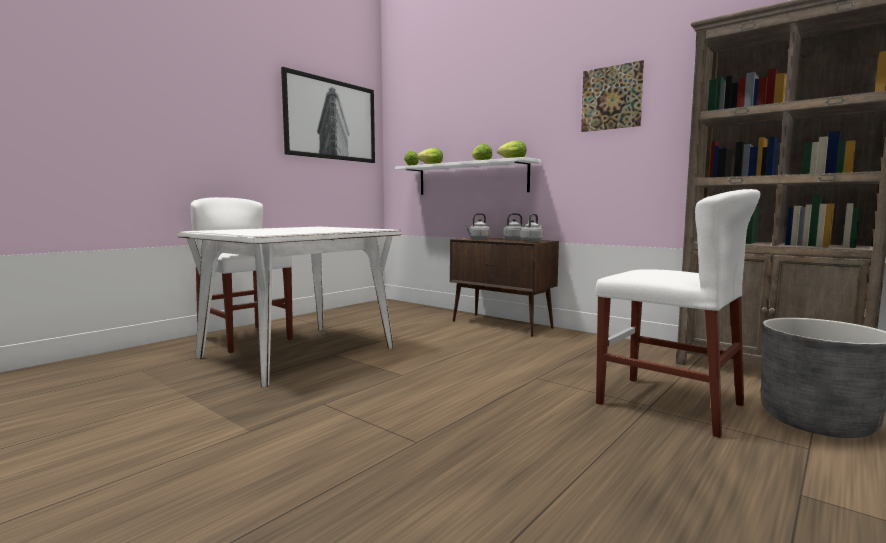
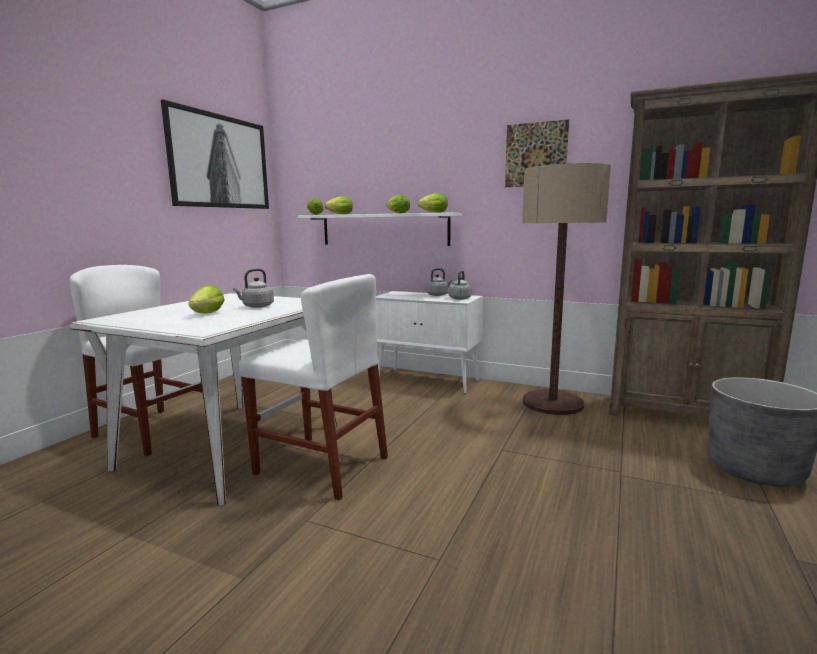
camera: 15 degrees left, 5 degrees up
(278, 231) = (206, 314): none -> lettuce
(478, 239) = (402, 296): grey kettle -> grey kettle (256, 306)
(502, 325) = (428, 381): brown cabinet -> white cabinet
(618, 350) = (552, 403): none -> floor lamp
(668, 404) = (634, 467): white chair -> white chair (321, 465)

